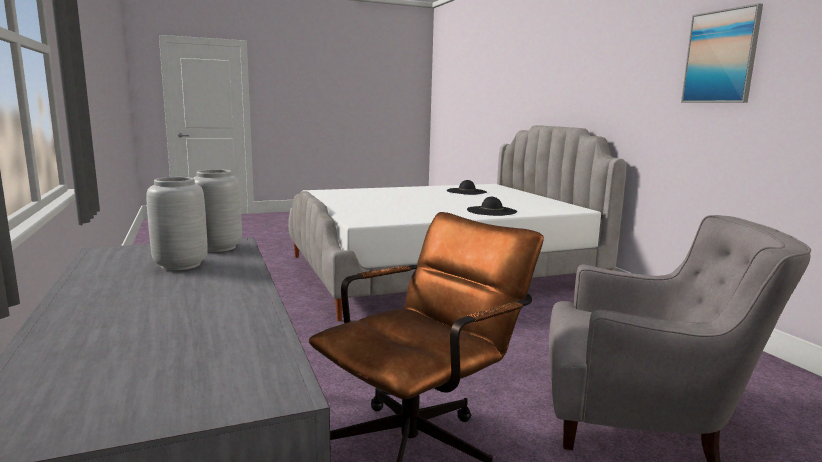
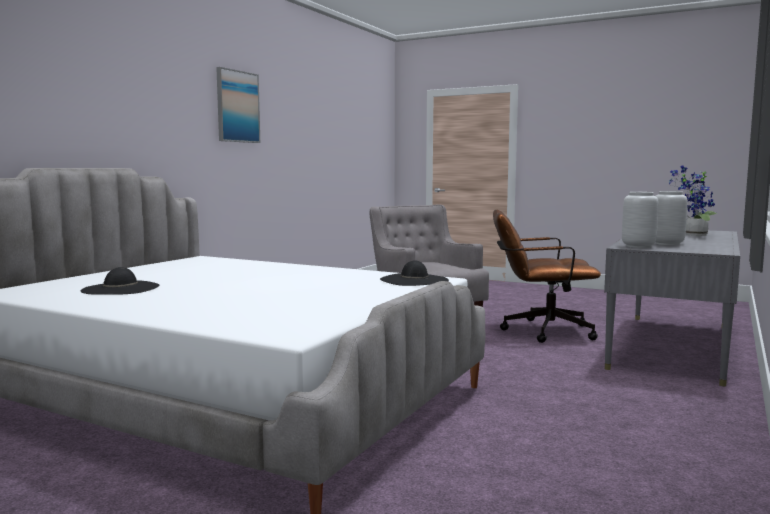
camera: 130 degrees left, 5 degrees down
(128, 338) = (692, 235): none -> potted plant
(491, 211) = (273, 268): black hat -> black hat (414, 280)

